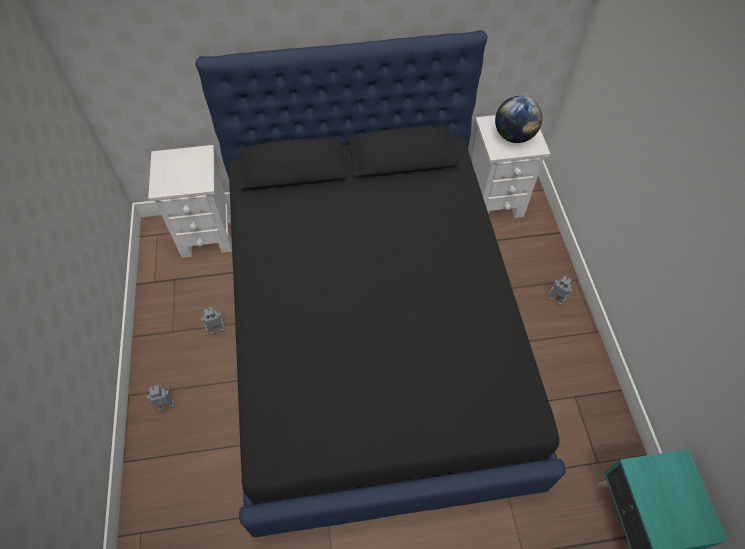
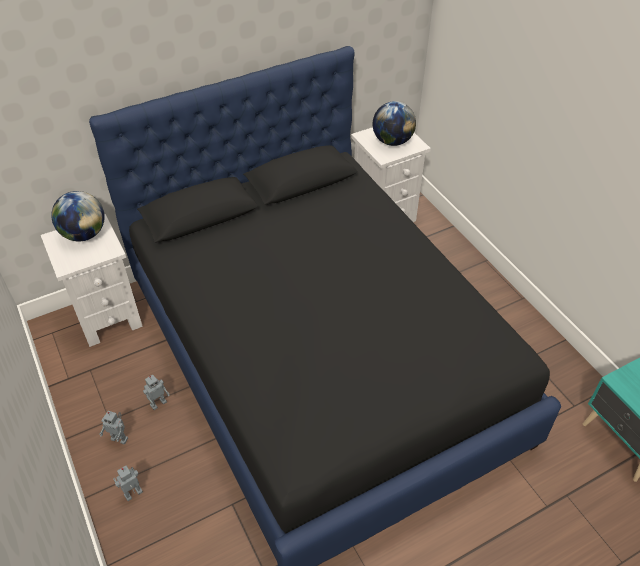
camera: 20 degrees left, 10 degrees down
(187, 161) = (84, 234): none -> globe
(556, 299) = (476, 281): toy robot -> toy robot (120, 438)

